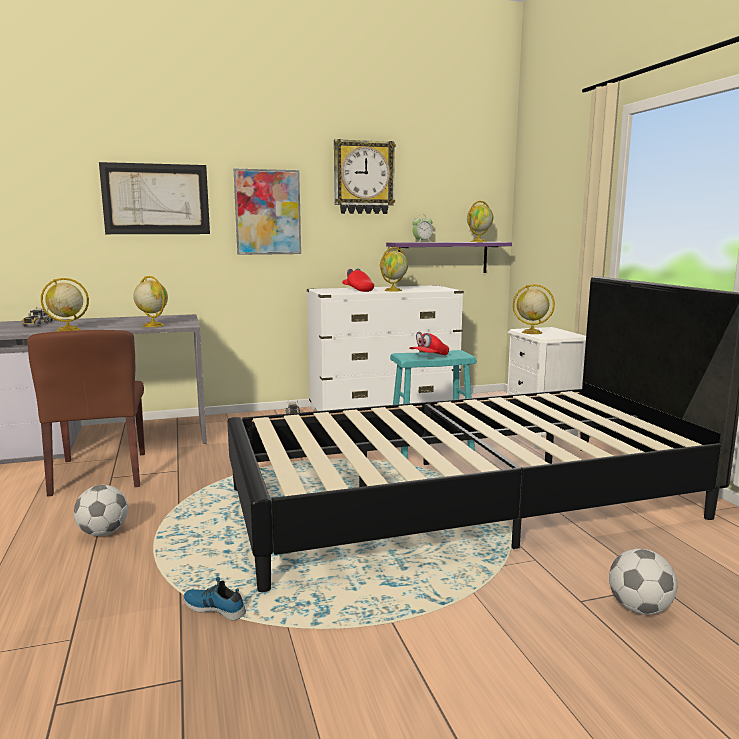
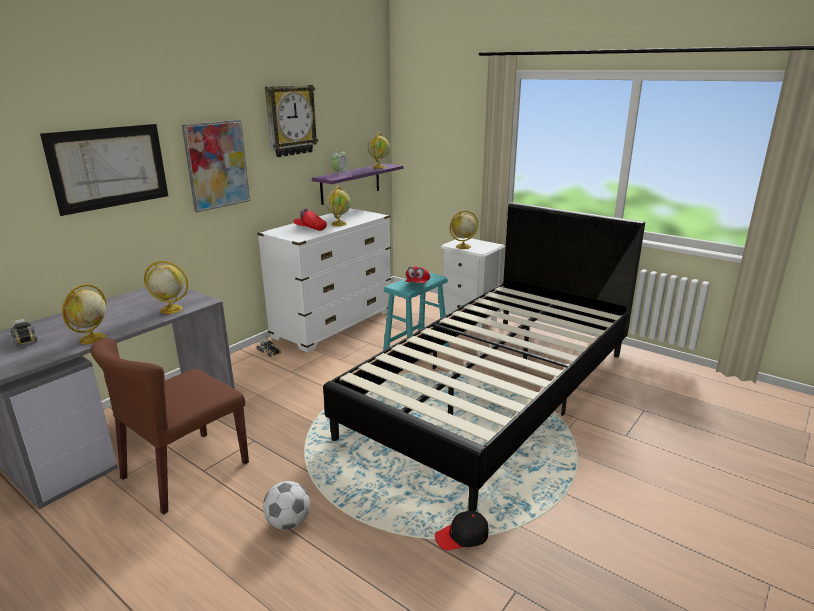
camera: 35 degrees left, 10 degrees up
(100, 473) = (185, 470): brown chair -> brown chair turned 90 degrees clockwise
(215, 607) = (462, 536): shoe -> black cap
(639, 609) = (652, 428): football -> none

